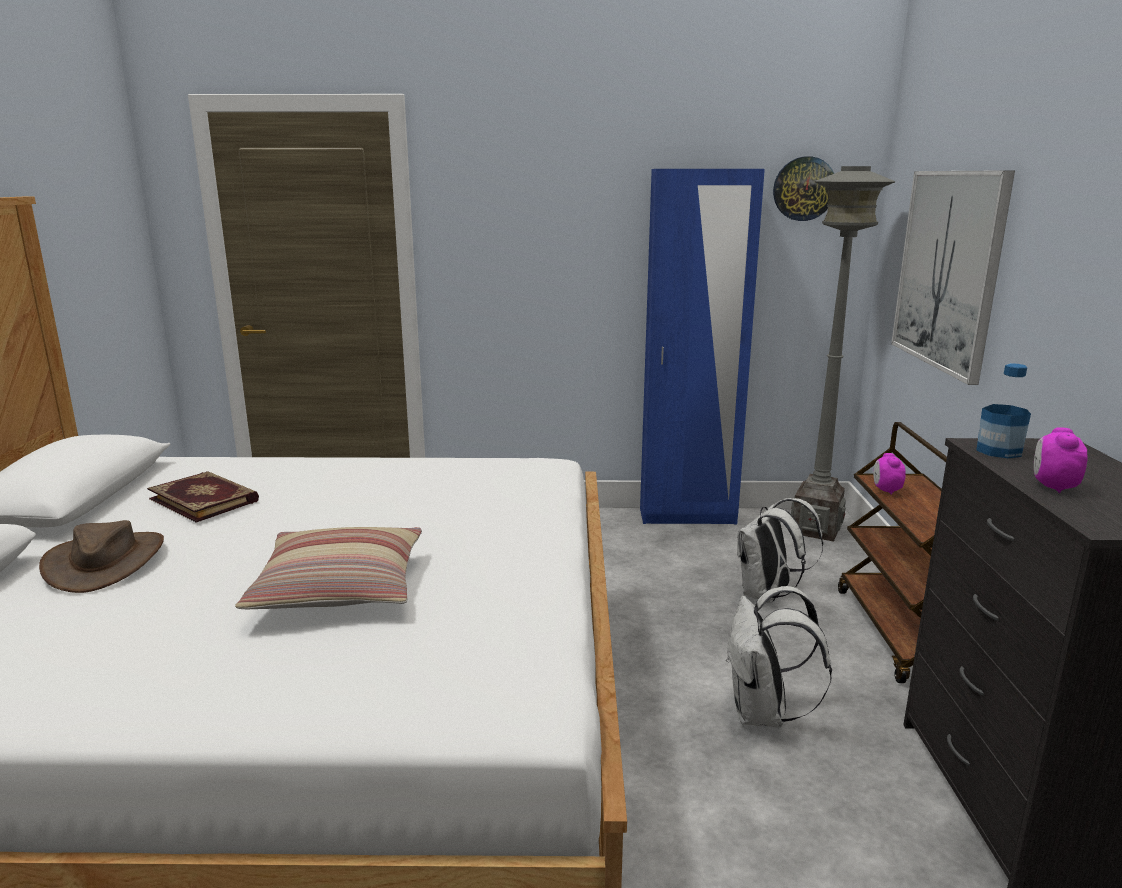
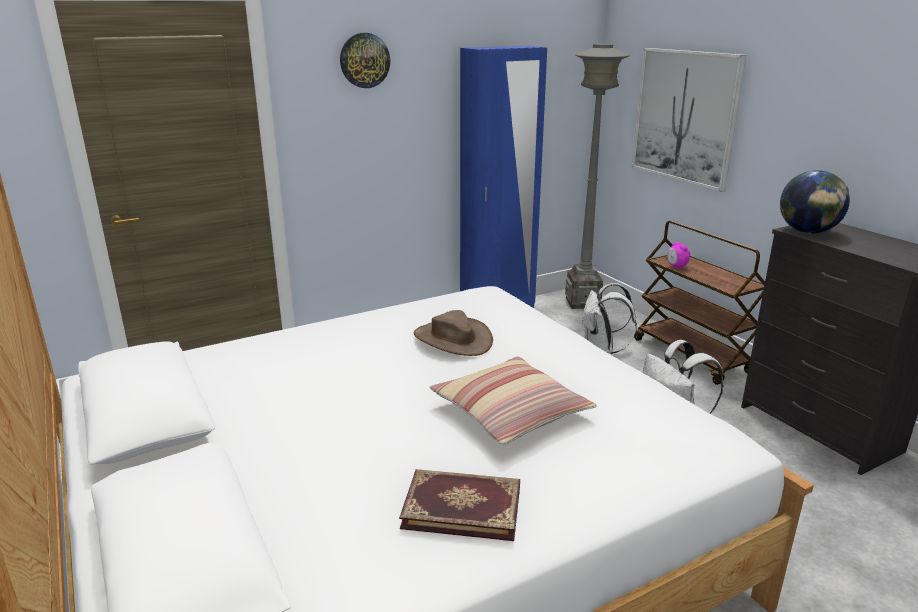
camera: 30 degrees left, 5 degrees up
(105, 562) = (294, 452): brown hat -> brown hat (452, 339)
(205, 499) = (282, 381): book -> book (462, 506)
(804, 189) = (556, 59): wall clock -> wall clock (364, 60)
(998, 451) = (807, 232): bottle -> globe
(1053, 487) = (861, 248): alarm clock -> none

